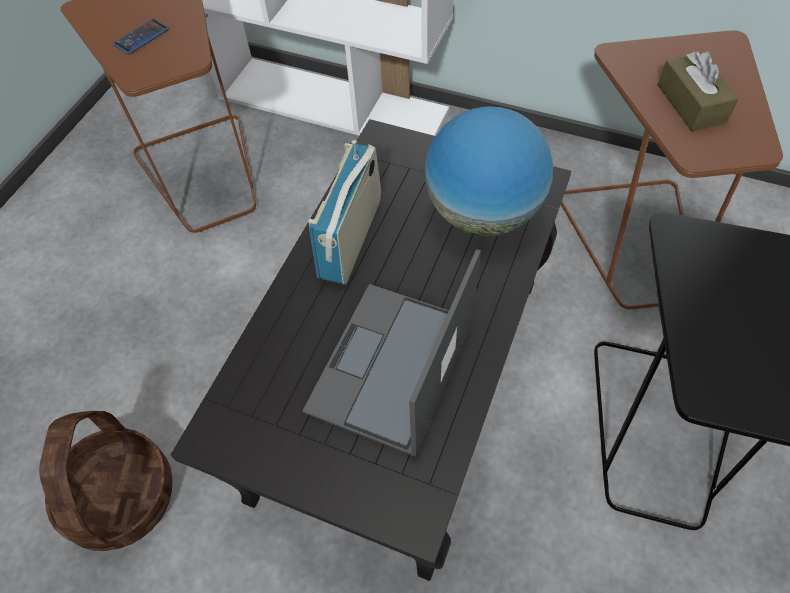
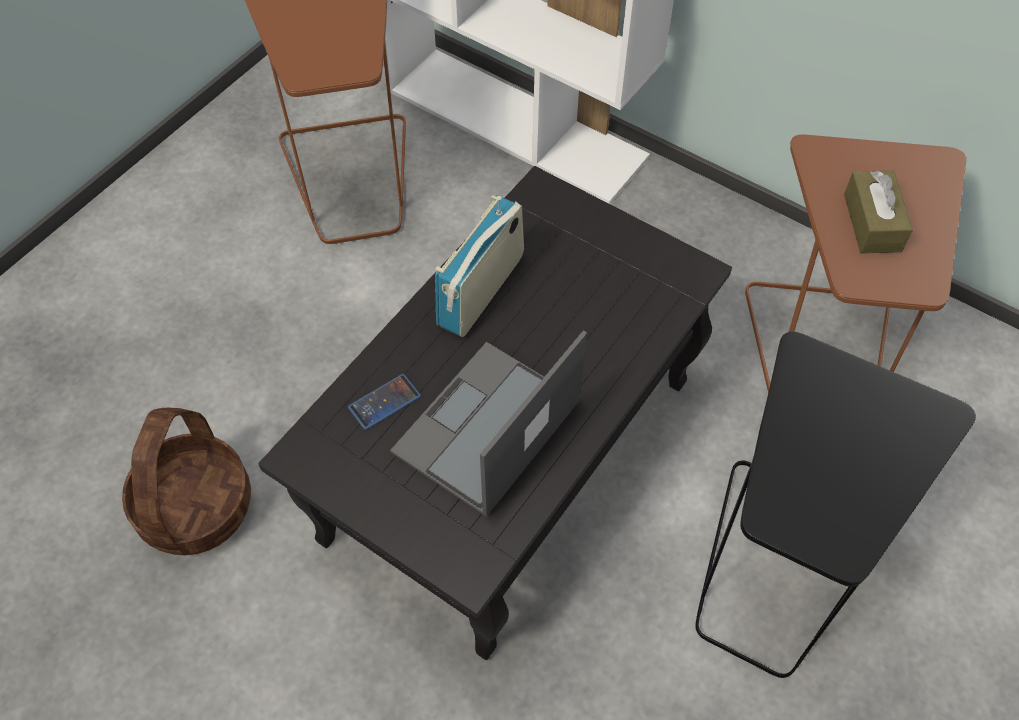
camera: 10 degrees right, 0 degrees up
(141, 37) = (315, 32): phone -> phone (384, 402)
(483, 212) = (624, 292): globe -> none

